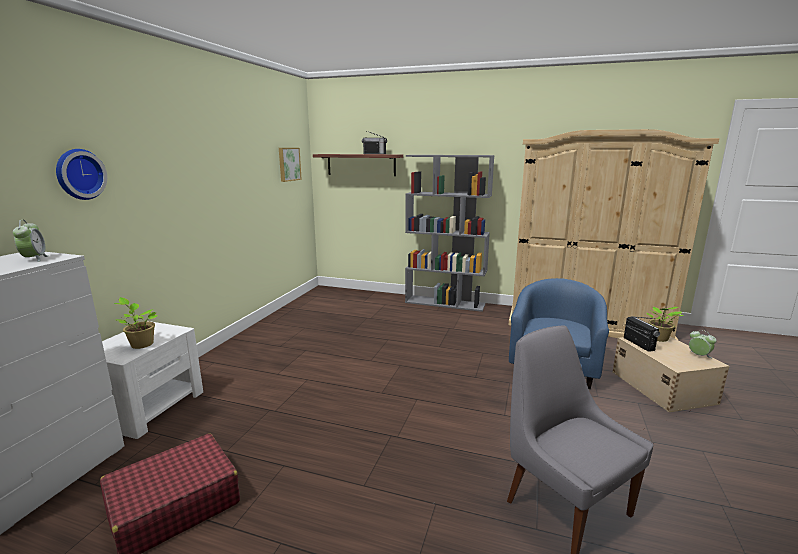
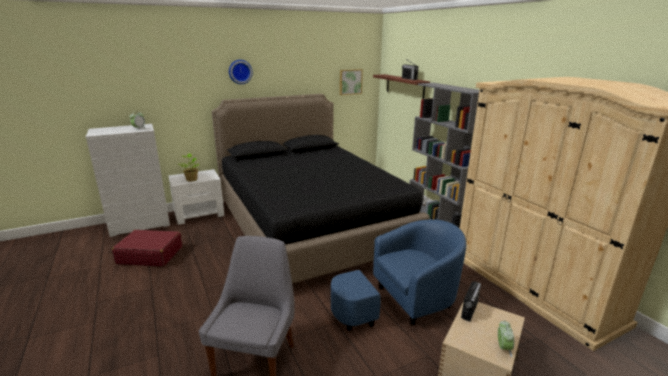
camera: 45 degrees right, 5 degrees up
(79, 174) = (181, 88): wall clock -> wall clock (240, 71)
(346, 354) = (310, 225): none -> black bed
(658, 339) = (502, 318): potted plant -> none

